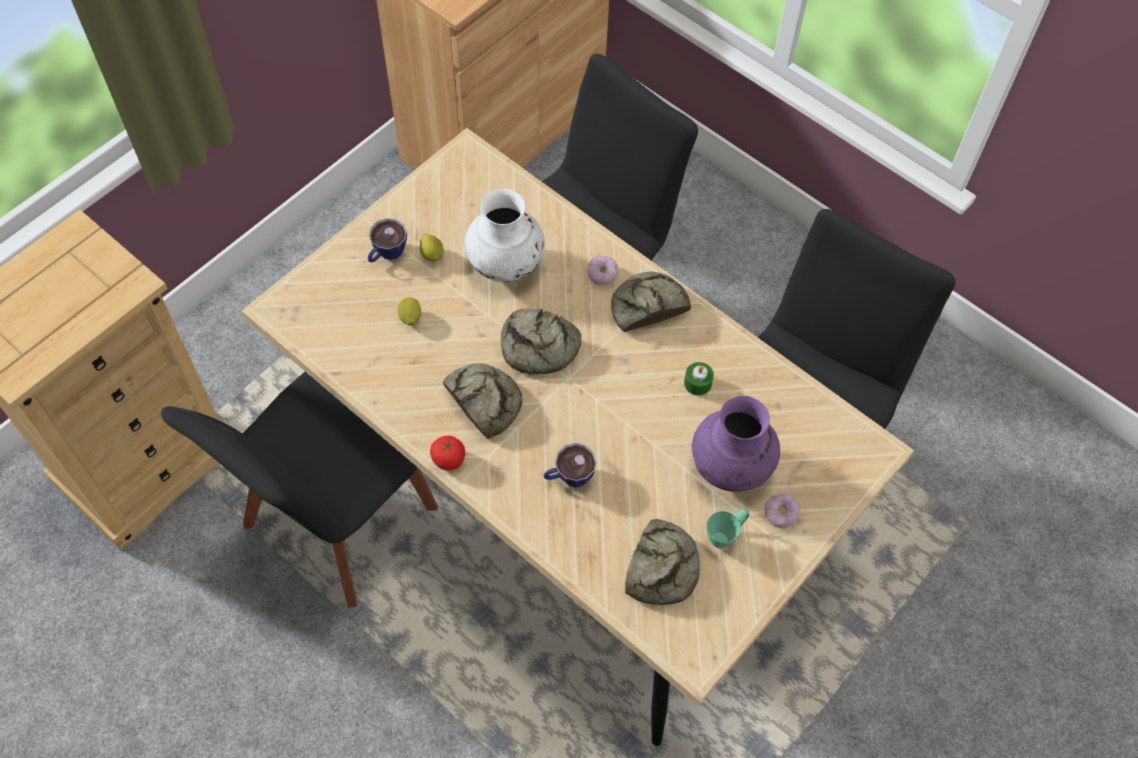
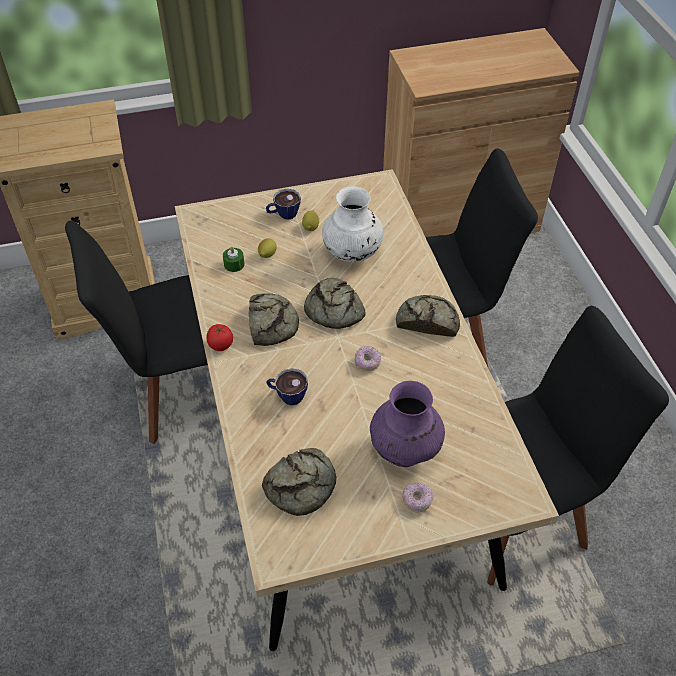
camera: 35 degrees right, 10 degrees down
(602, 275) = (411, 288): donut -> donut (367, 362)
(697, 383) = (424, 384): green candle -> green candle (234, 264)
(725, 535) = (364, 491): green mug -> none

